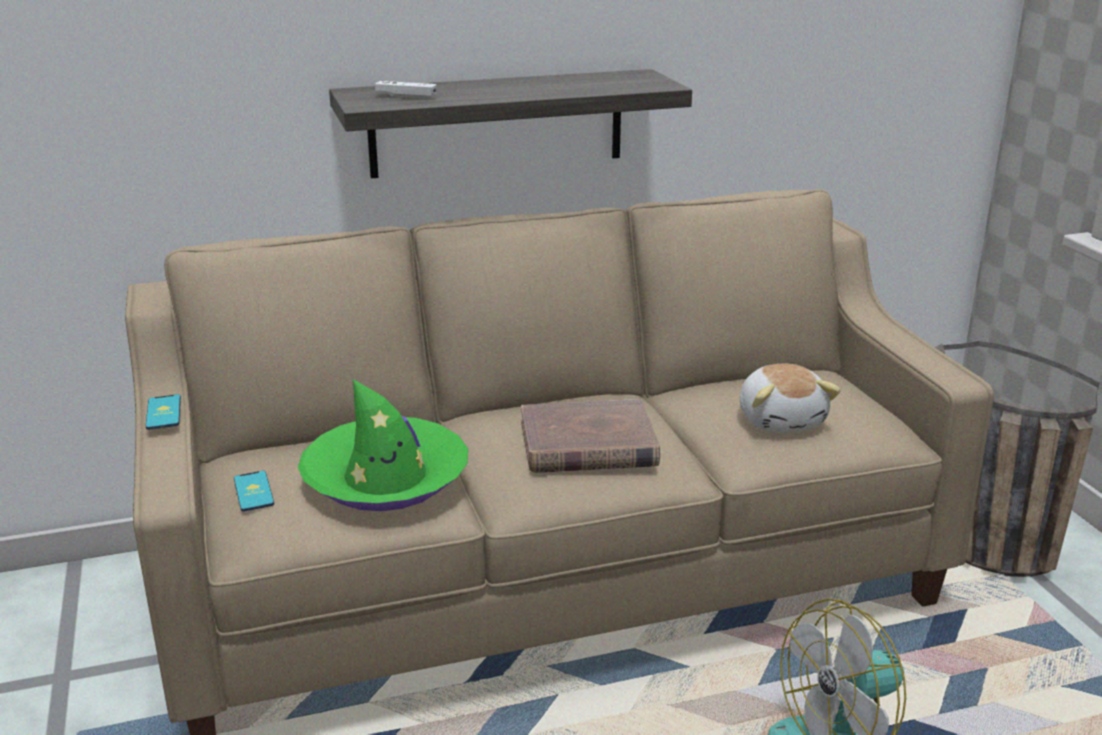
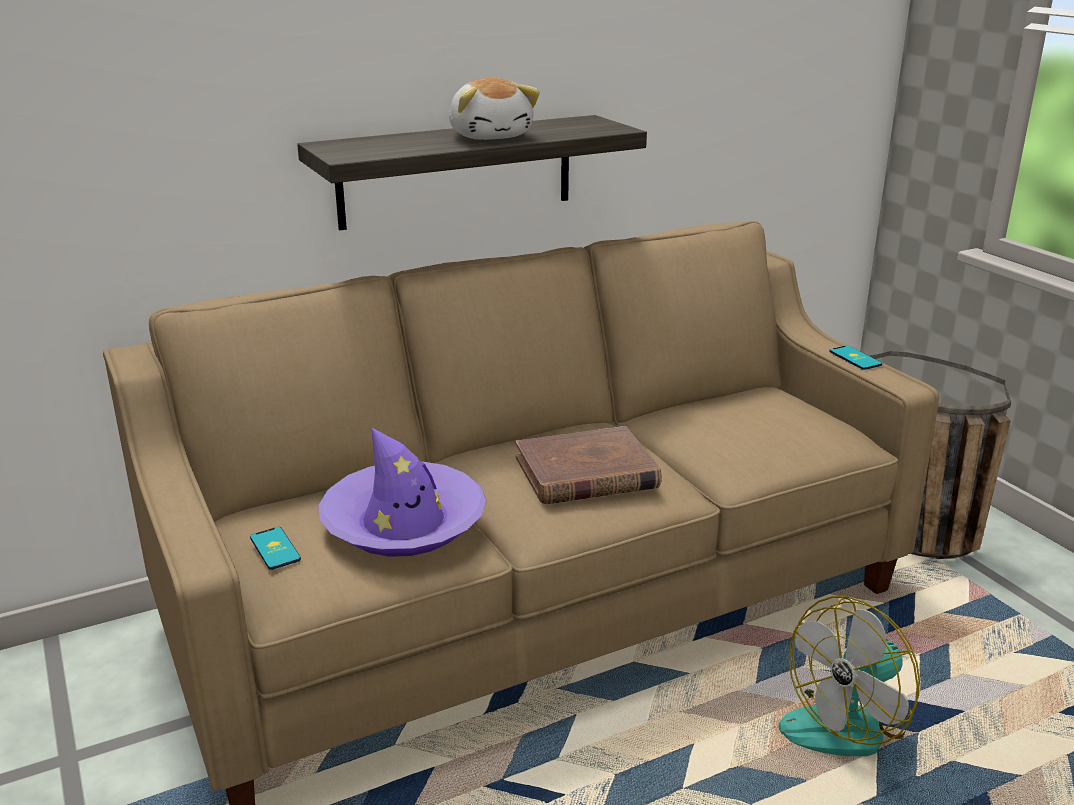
camera: 10 degrees left, 0 degrees up
(163, 413) = (170, 477): phone -> phone (855, 358)
(386, 478) = (404, 523): green hat -> purple hat
(406, 96) = (380, 147): white game controller -> none
(782, 420) = (753, 435): plush toy -> plush toy (491, 136)

